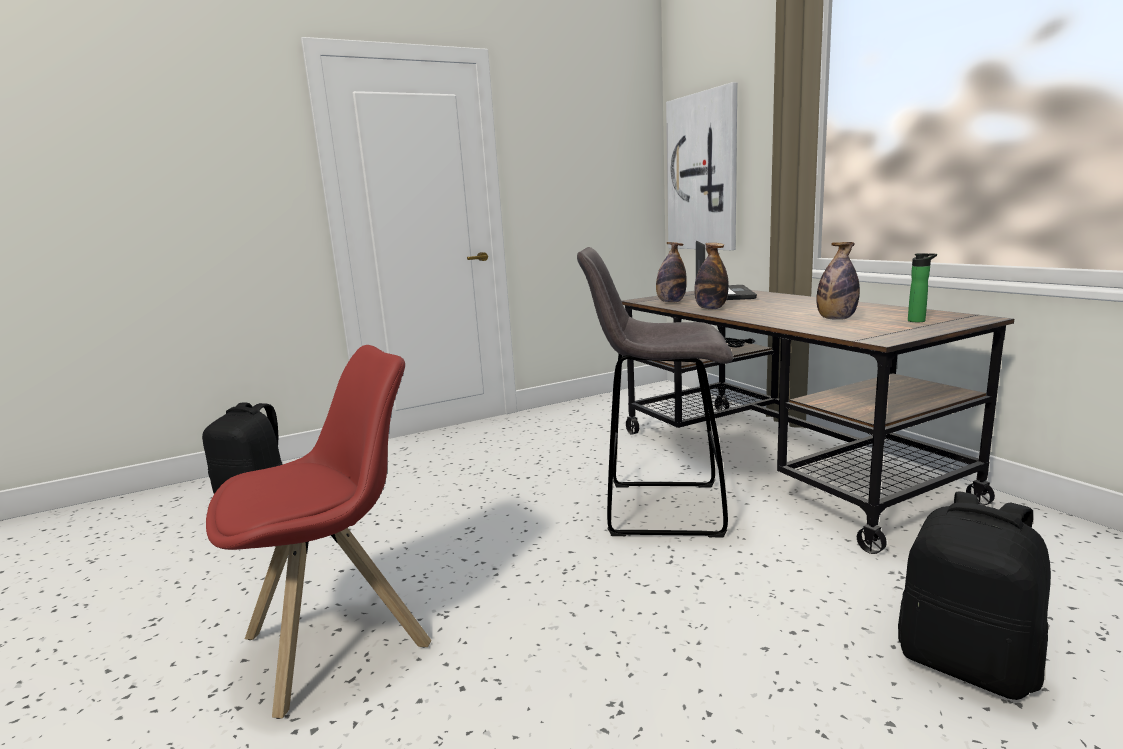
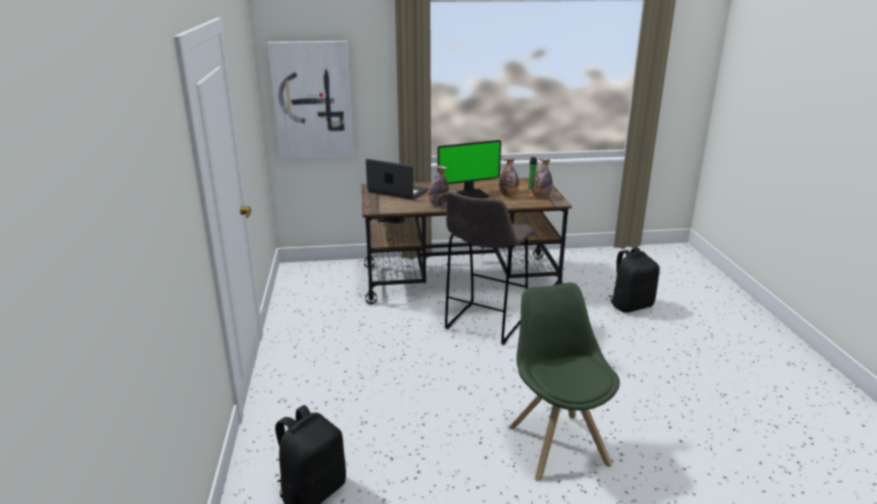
camera: 70 degrees left, 10 degrees up
(339, 641) = (557, 445): red chair -> green chair
(671, 302) = (398, 206): bottle -> bottle (541, 196)
(791, 310) = (472, 194): none -> monitor

